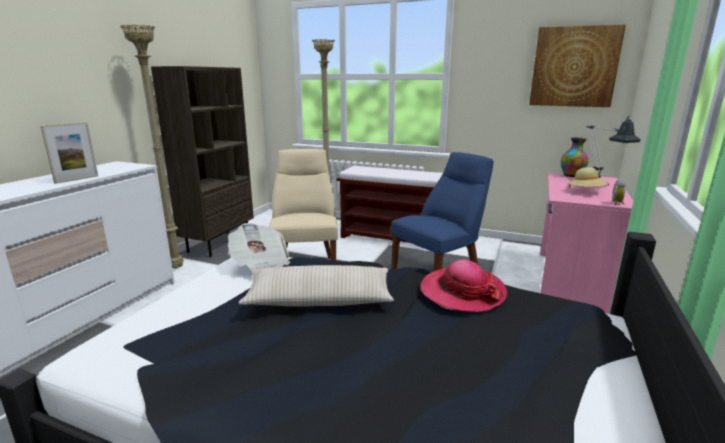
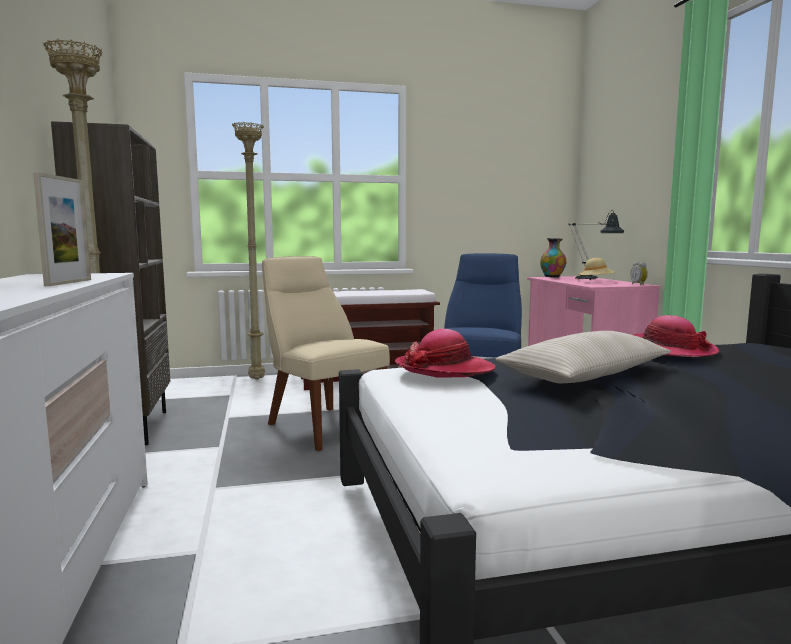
camera: 35 degrees left, 10 degrees down
(260, 265) = (444, 369): newspaper -> hat
(574, 67) = (526, 173): picture -> none

